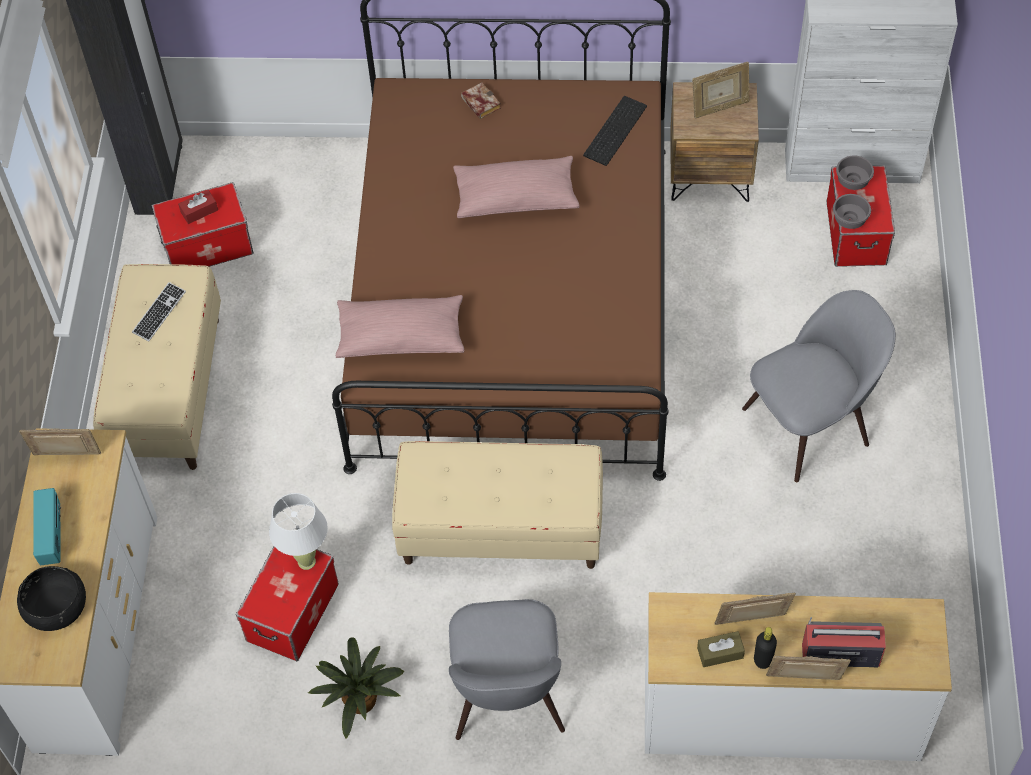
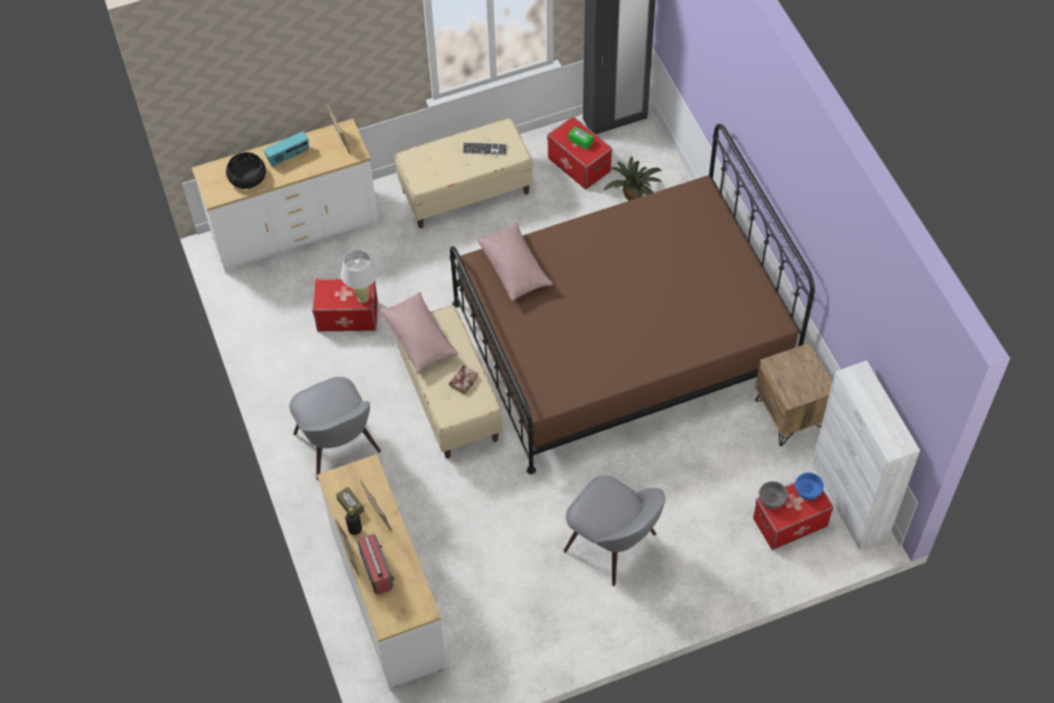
camera: 65 degrees right, 0 degrees up
(199, 211) = (580, 141): red tissue box -> green tissue box
(359, 699) = (306, 371): potted plant -> potted plant (633, 194)
(479, 103) = (719, 237): book -> book (463, 379)
(507, 698) = (338, 446): grey chair -> grey chair turned 90 degrees counterclockwise
(516, 198) = (652, 287): pink pillow -> pink pillow (419, 339)
(614, 129) = (739, 319): keyboard -> none
(719, 108) = (802, 377): picture frame -> none
(854, 181) = (807, 492): grey bowl -> blue bowl

